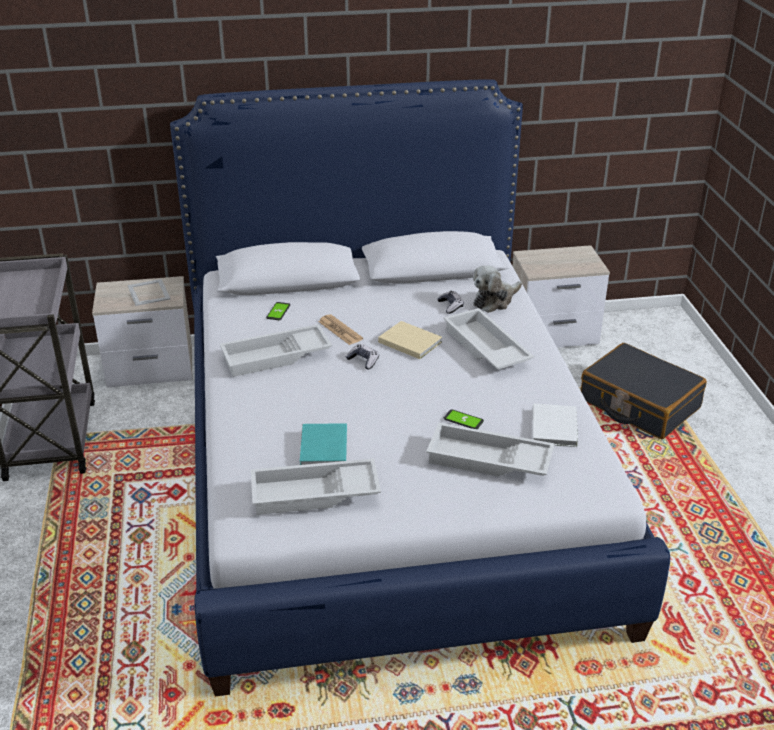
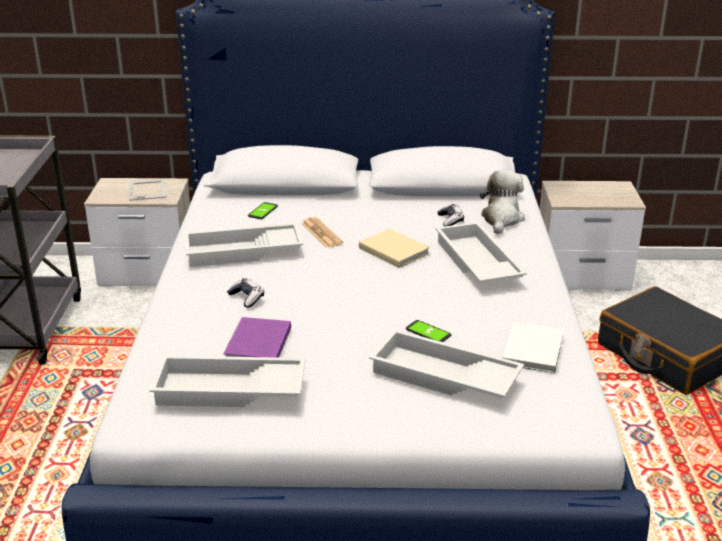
camera: 10 degrees right, 5 degrees down
(322, 448) = (256, 345): turquoise book -> purple book
(363, 361) = (336, 264): game controller -> game controller (247, 298)
(494, 300) = (501, 219): plush toy -> plush toy turned 135 degrees clockwise

